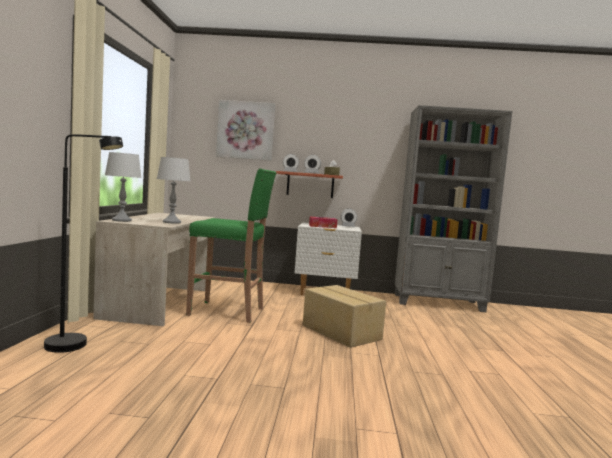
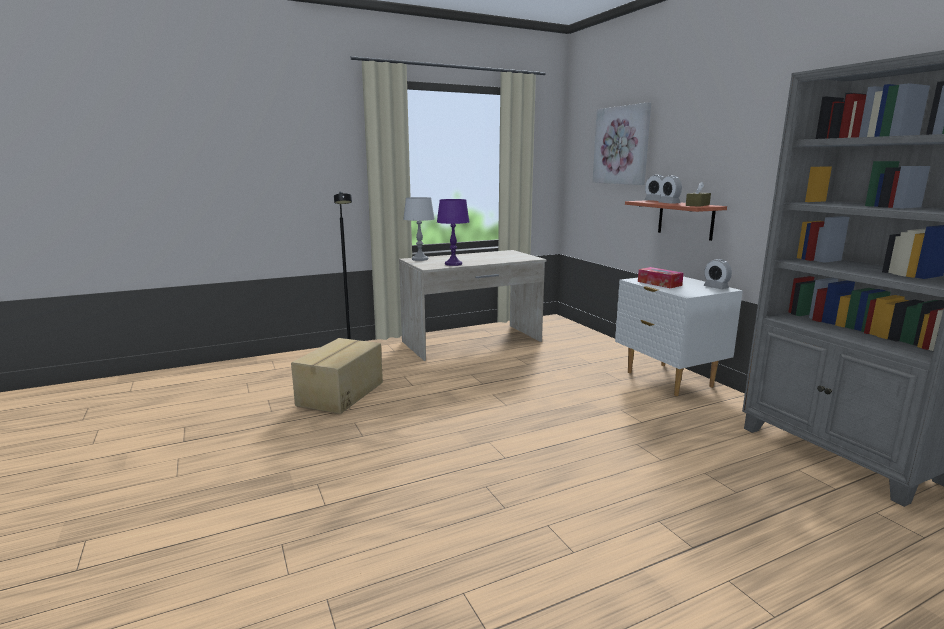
camera: 60 degrees right, 10 degrees up
(172, 222) = (453, 264): grey table lamp -> purple table lamp
(228, 312) = (499, 365): green stool -> none
(340, 332) = (540, 422): cardboard box -> cardboard box (339, 394)

